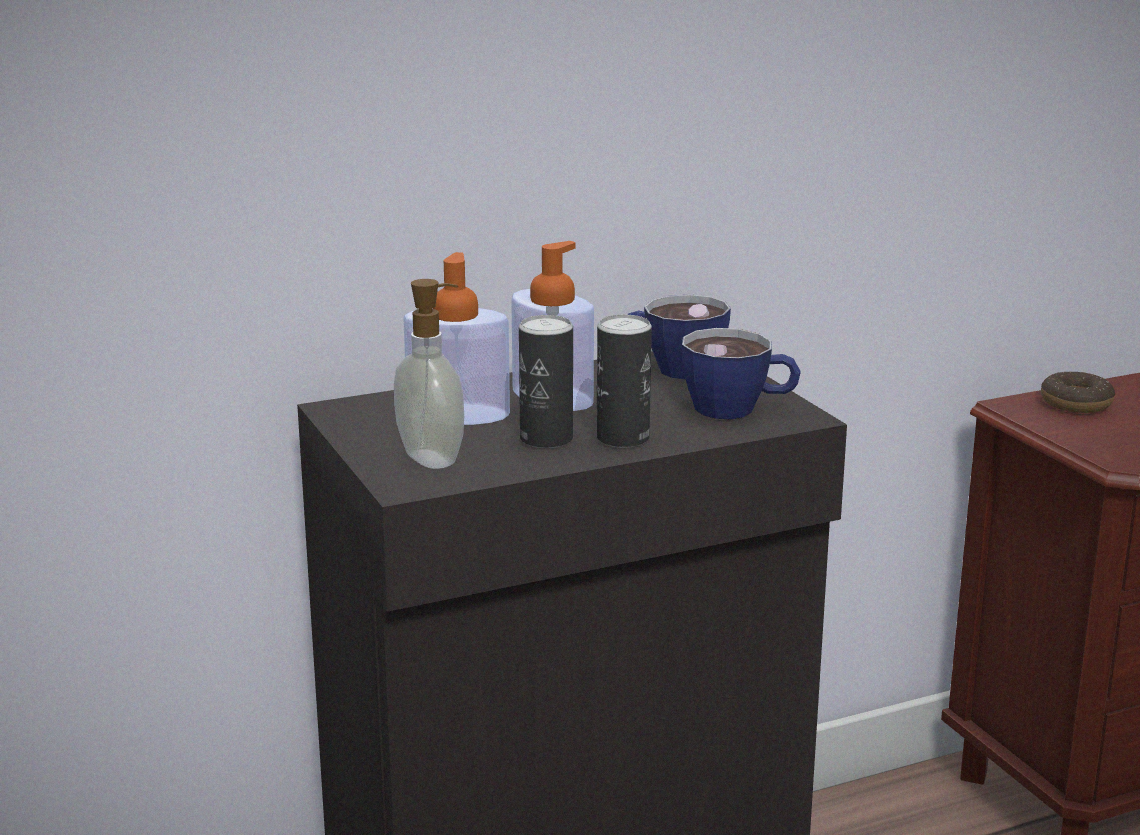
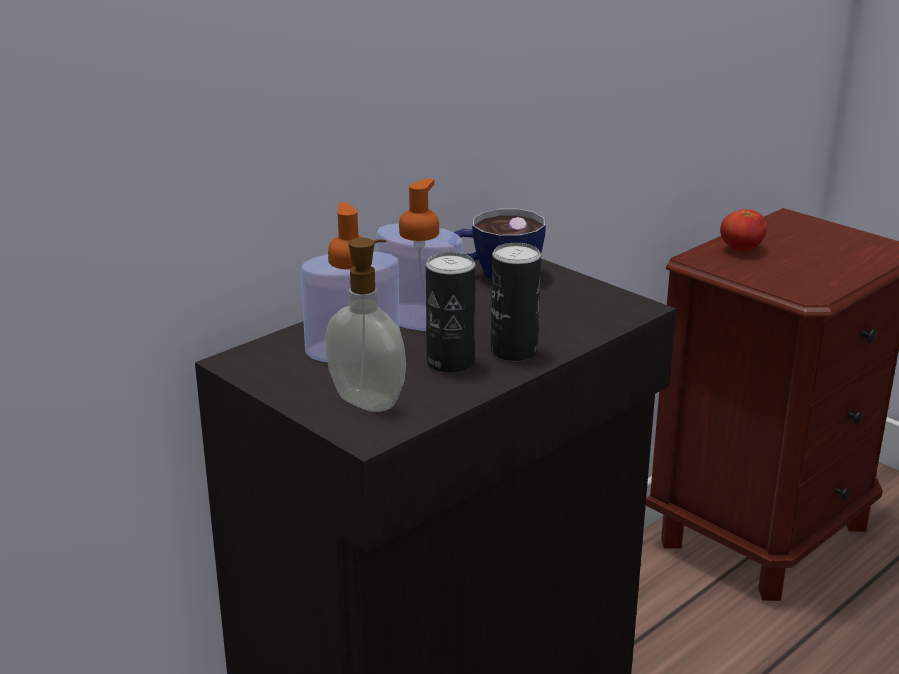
camera: 20 degrees left, 5 degrees up
(739, 409) = (583, 307): cup -> none
(1076, 403) = (741, 250): donut -> tomato

